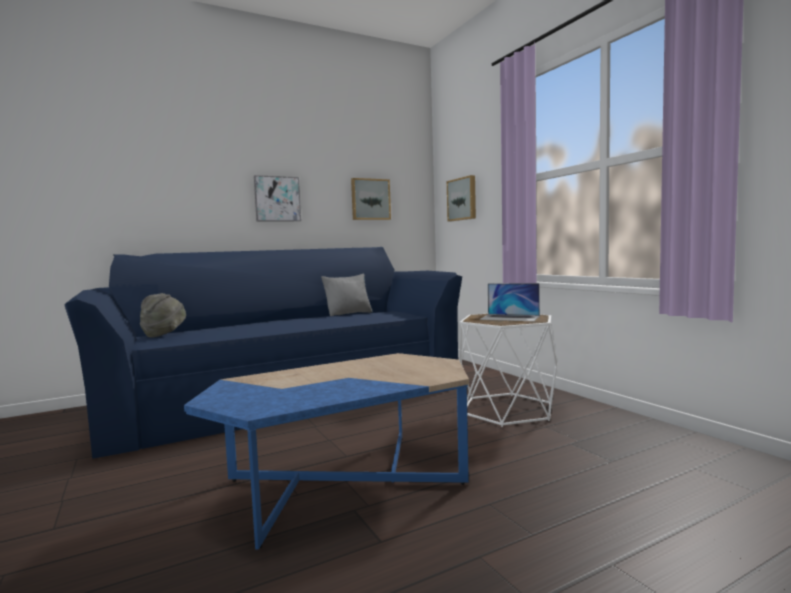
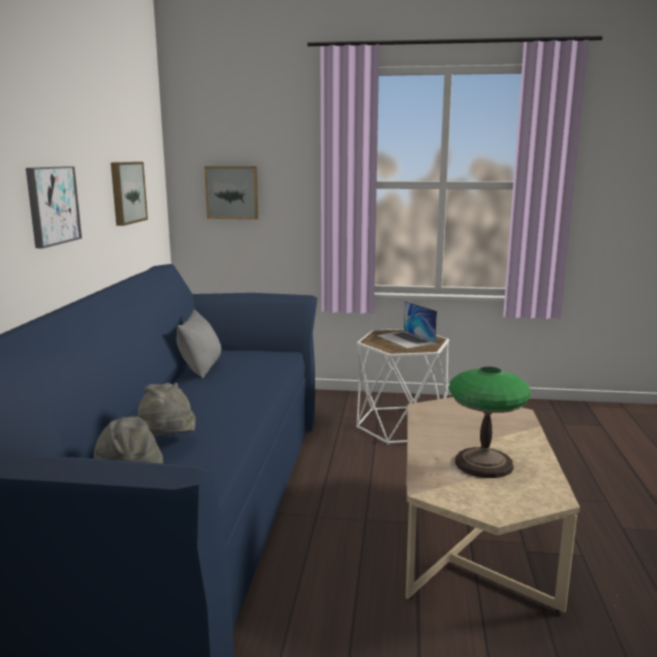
camera: 55 degrees left, 10 degrees up
(218, 328) = (167, 443): none -> grey hat
(302, 384) = (483, 464): none -> table lamp
(344, 482) = (471, 540): blue coffee table -> beige coffee table
(510, 318) = (405, 339): laptop -> laptop turned 90 degrees clockwise

